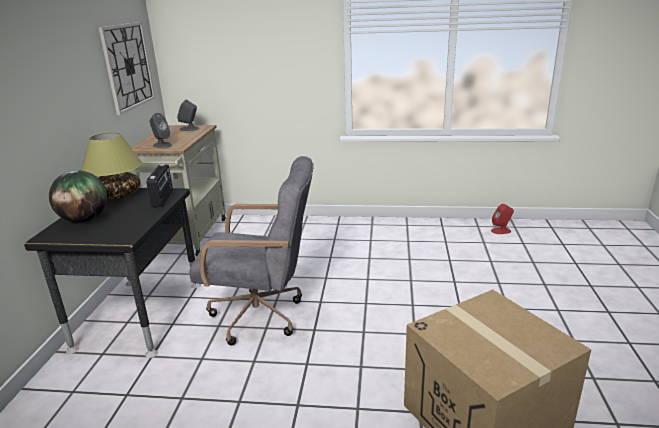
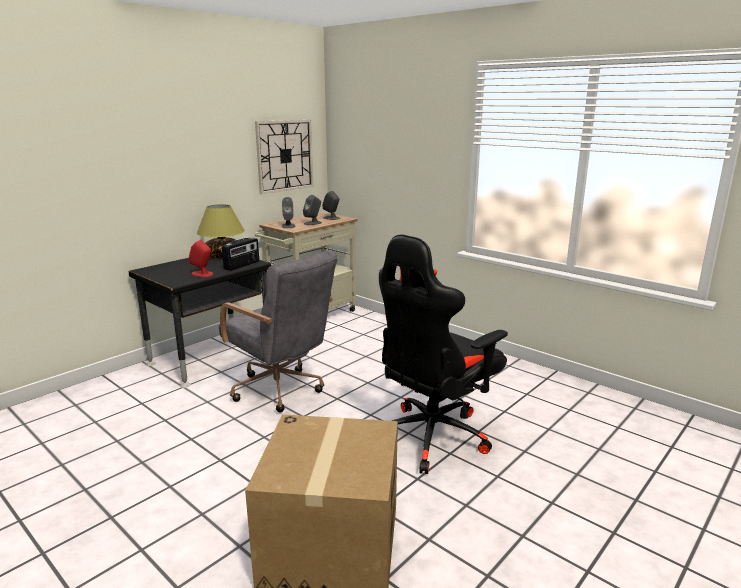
camera: 35 degrees right, 5 degrees down
(84, 220) = (178, 266): globe -> none
(182, 137) = (313, 223): none -> grey speaker
(432, 295) = (437, 433): none -> black office chair
(501, 231) = (610, 406): red speaker -> red speaker (202, 274)

